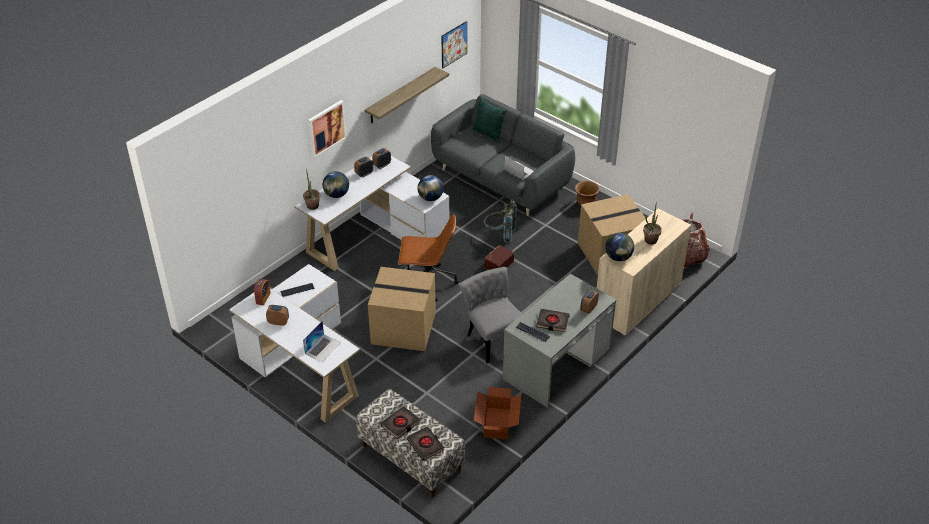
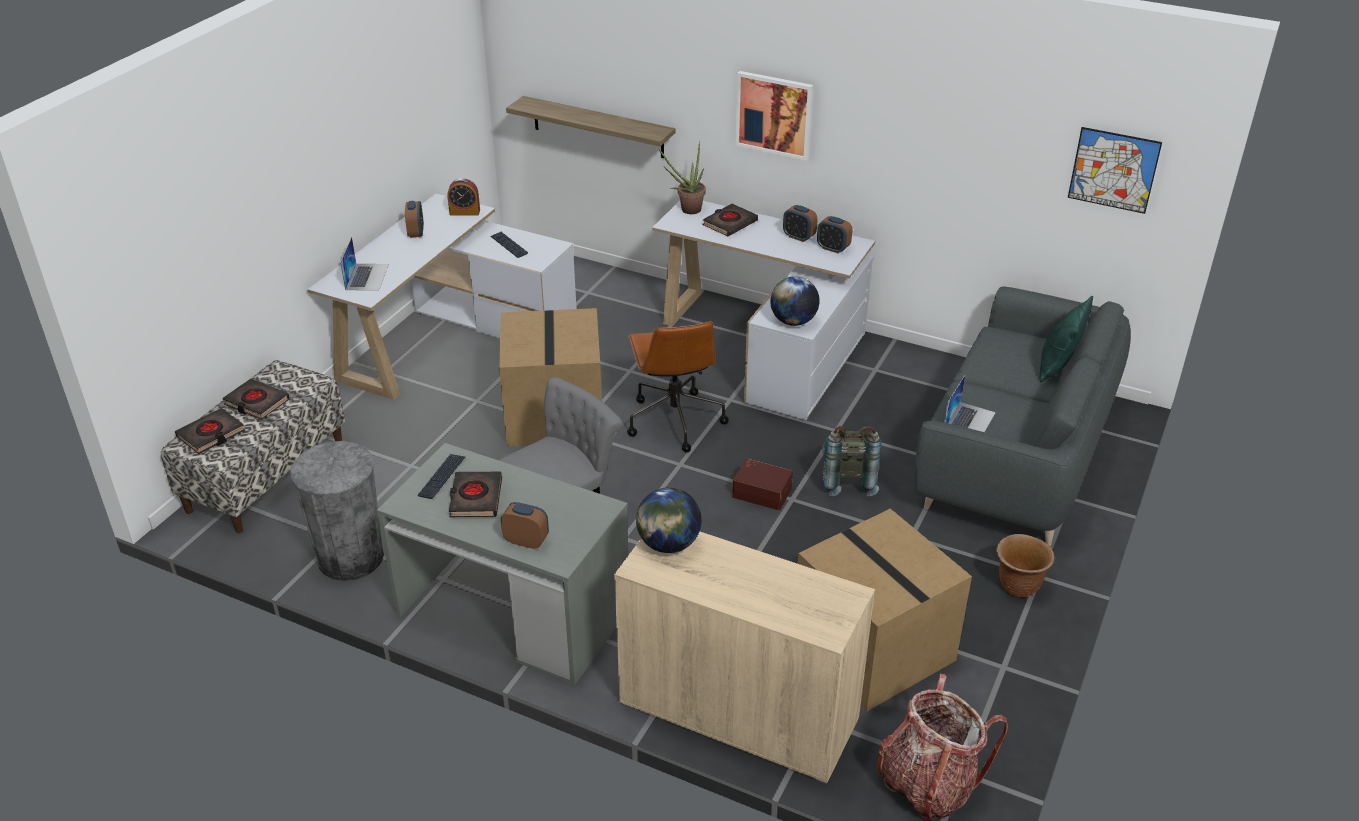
camera: 75 degrees right, 5 degrees down
(323, 348) = (367, 277): laptop -> laptop turned 105 degrees counterclockwise
(336, 195) = (729, 223): globe -> black book
(401, 95) = (950, 177): shelf -> shelf (598, 127)
(497, 423) = (351, 558): cardboard box -> grey trash can
(649, 242) = (742, 586): potted plant -> none

